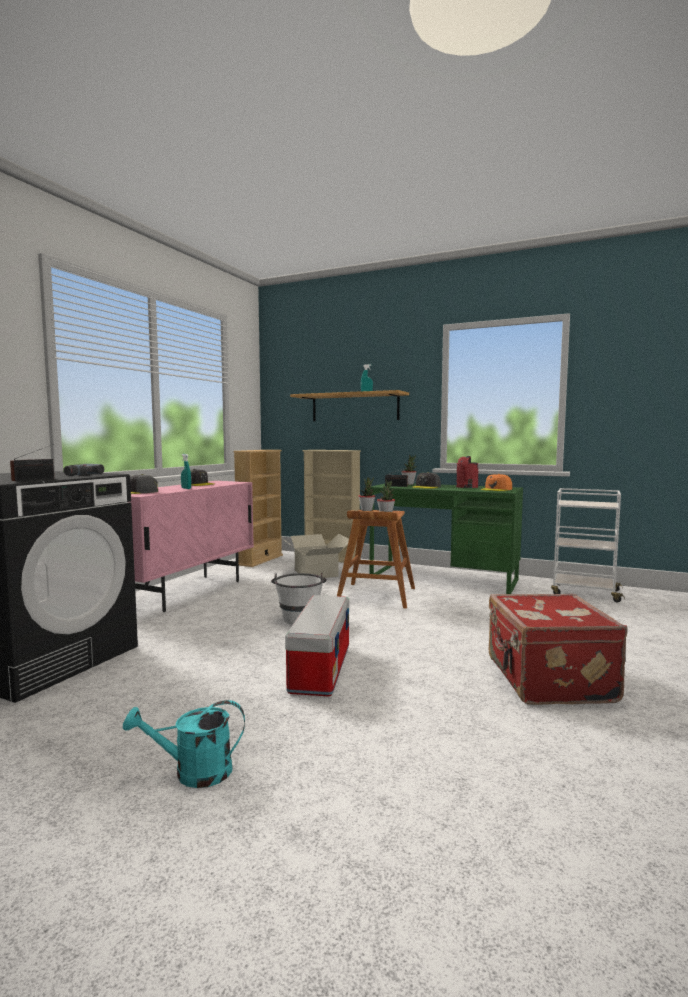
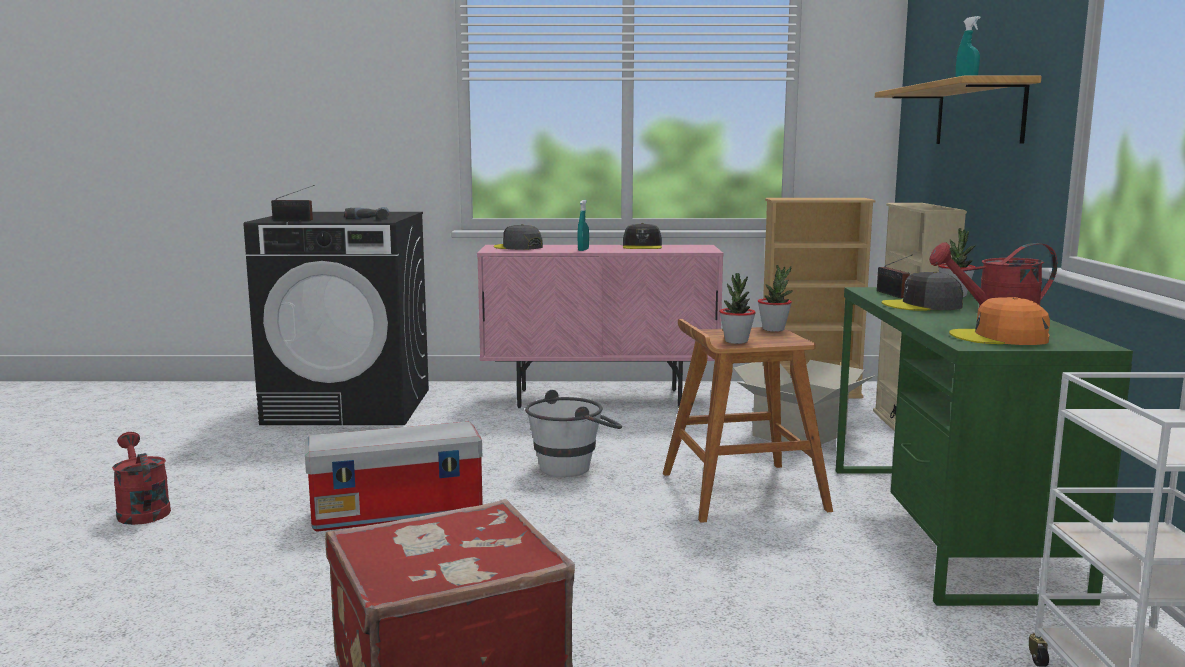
camera: 65 degrees right, 5 degrees up
(193, 773) = (141, 510): turquoise watering can -> red watering can

